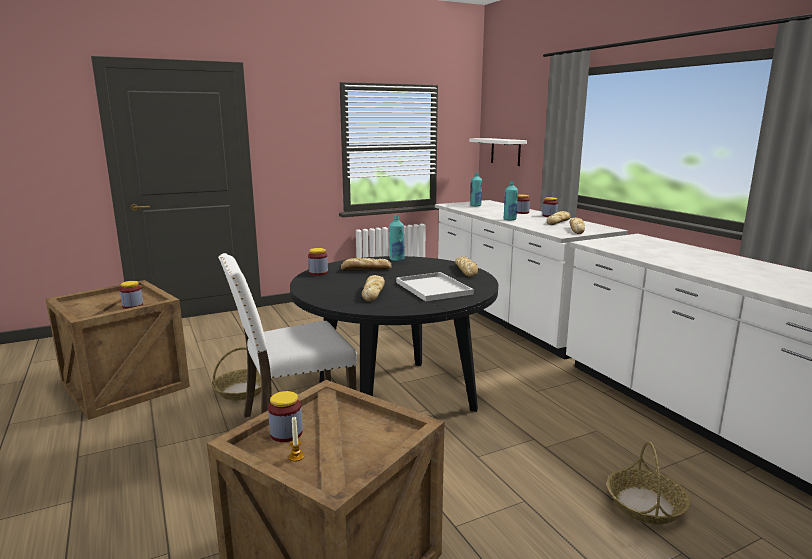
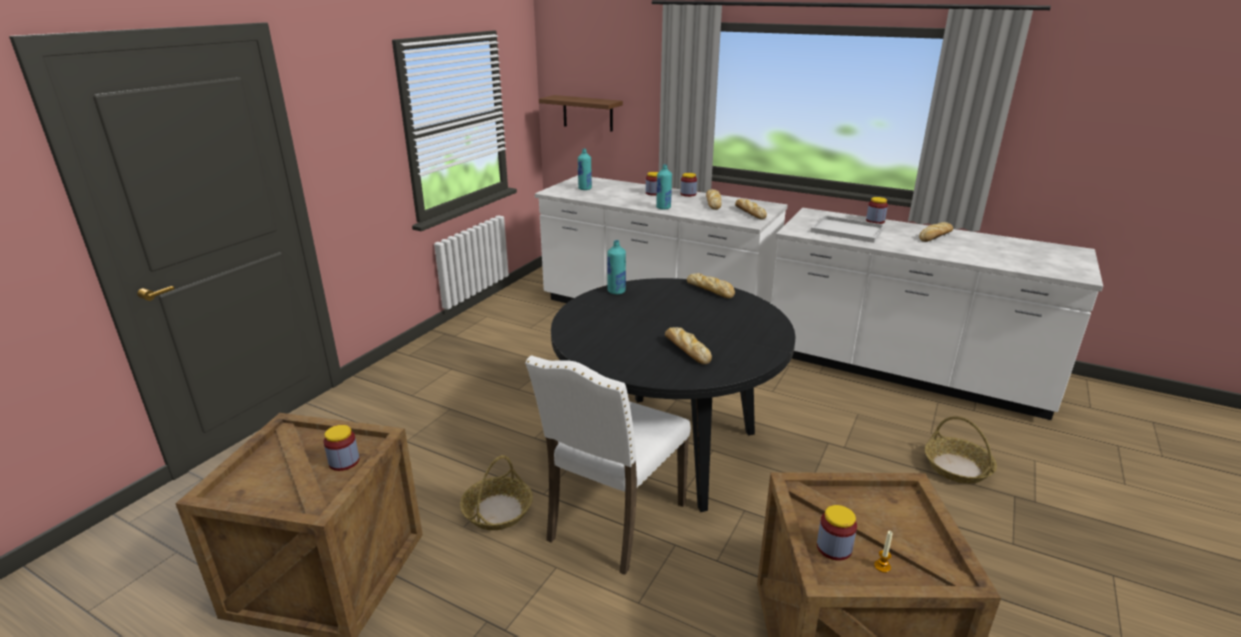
camera: 35 degrees left, 10 degrees up
(318, 273) = (575, 337): jar -> jar (875, 221)
(365, 269) = (614, 317): bread -> bread (935, 236)
(432, 288) = (724, 324): white tray -> white tray (846, 230)
(505, 151) = (588, 113): white shelf -> brown shelf

